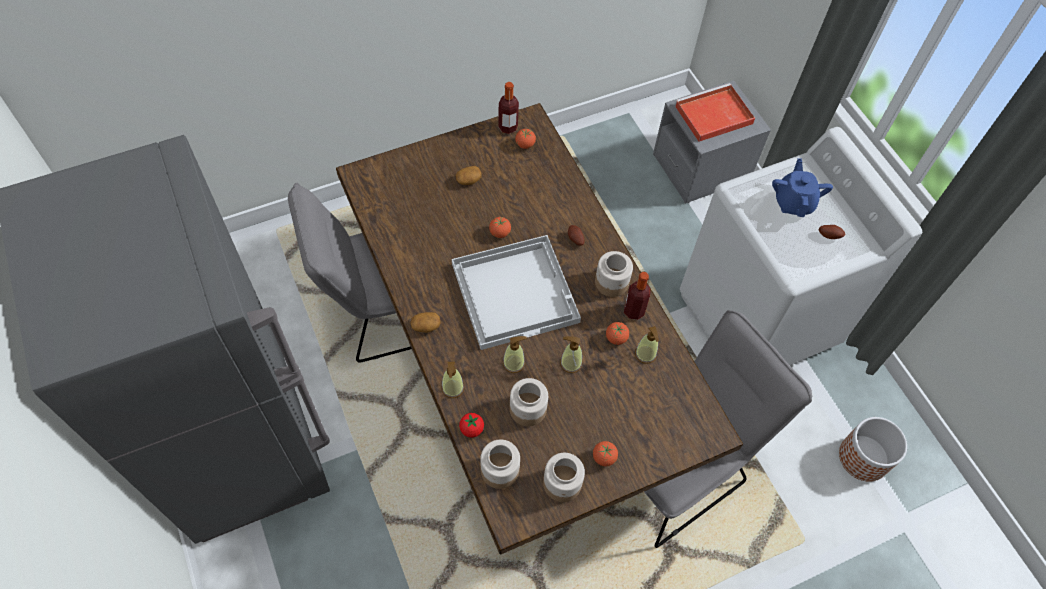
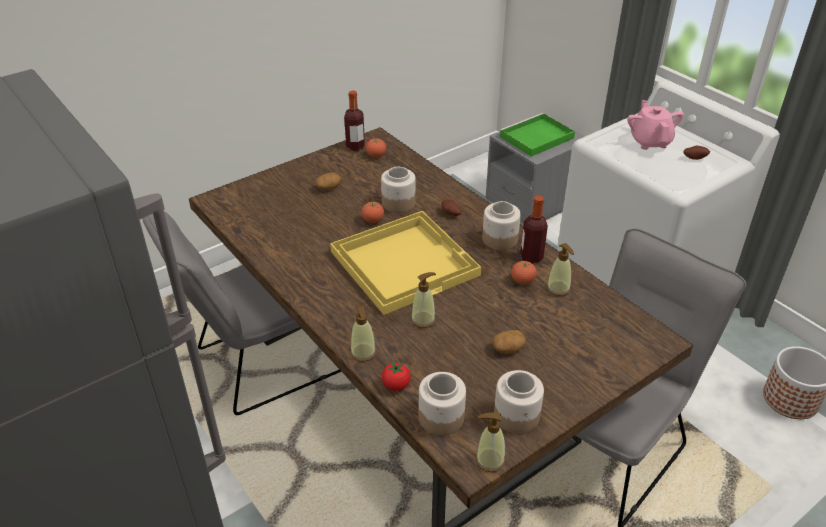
camera: 10 degrees left, 20 degrees down
(425, 326) = (317, 305): potato -> potato (508, 348)
(515, 292) = (404, 262): white tray -> yellow tray
(527, 409) = (452, 356): jar -> jar (398, 203)
(570, 363) = (484, 309): soap dispenser -> soap dispenser (489, 460)
(604, 457) = (553, 383): tomato -> none
(712, 116) = (535, 138): red tray -> green tray
(793, 202) = (650, 141): blue teapot -> pink teapot

